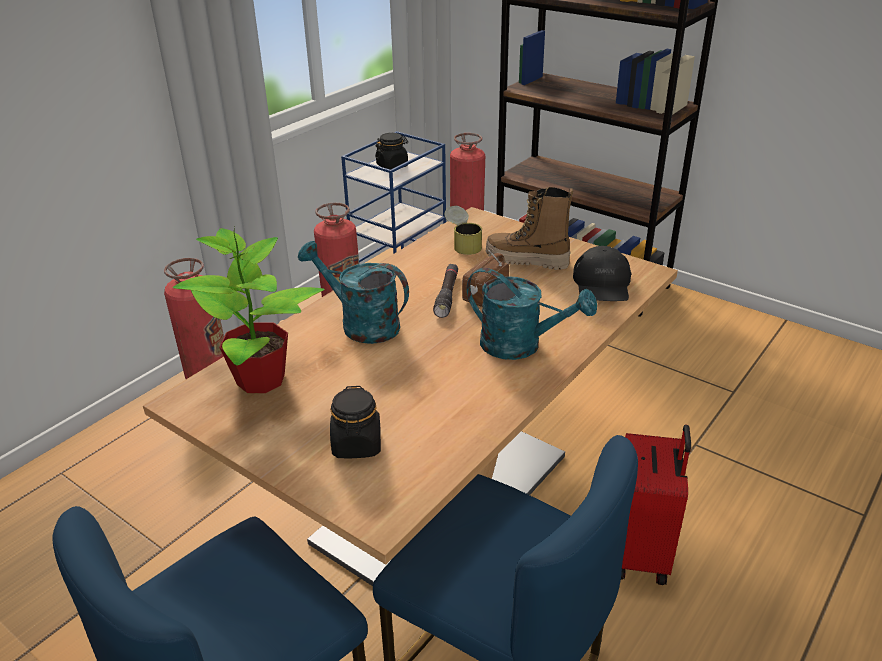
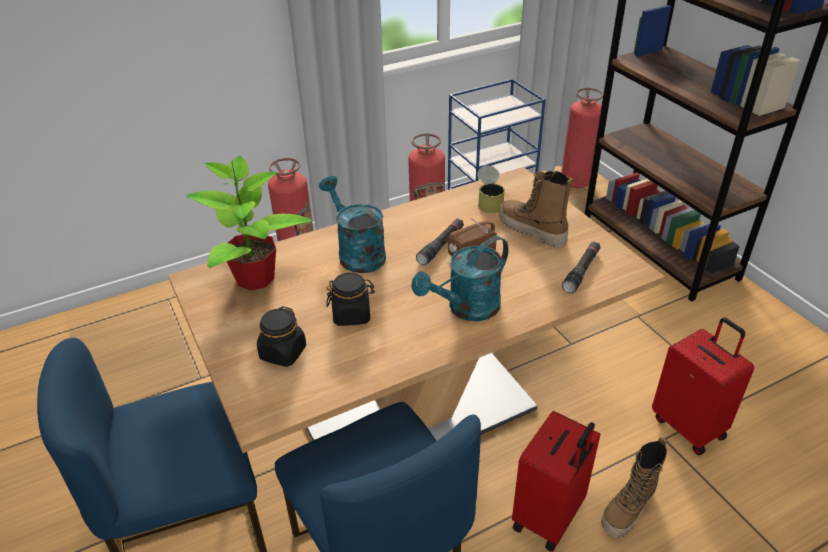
camera: 25 degrees right, 5 degrees up
(392, 166) = (495, 110): black jar -> black jar (352, 315)
(521, 346) = (466, 309): turquoise watering can -> turquoise watering can turned 90 degrees clockwise
(602, 284) = (581, 271): black cap -> black flashlight
(706, 520) = (628, 510): none -> boot
(709, 426) = (689, 426): none -> red suitcase

